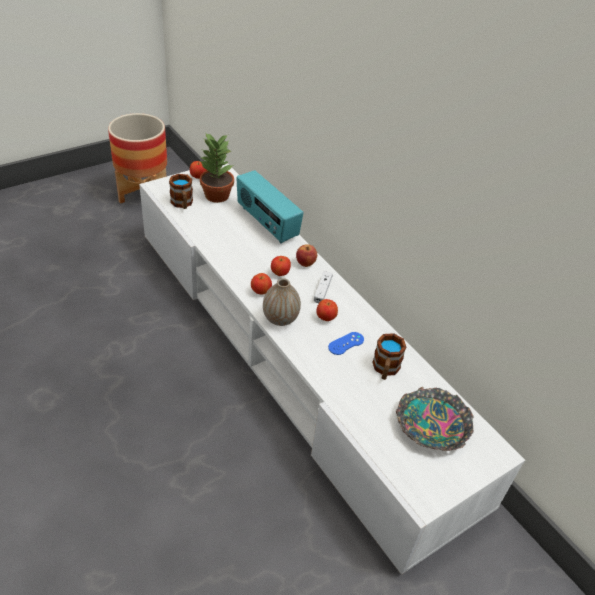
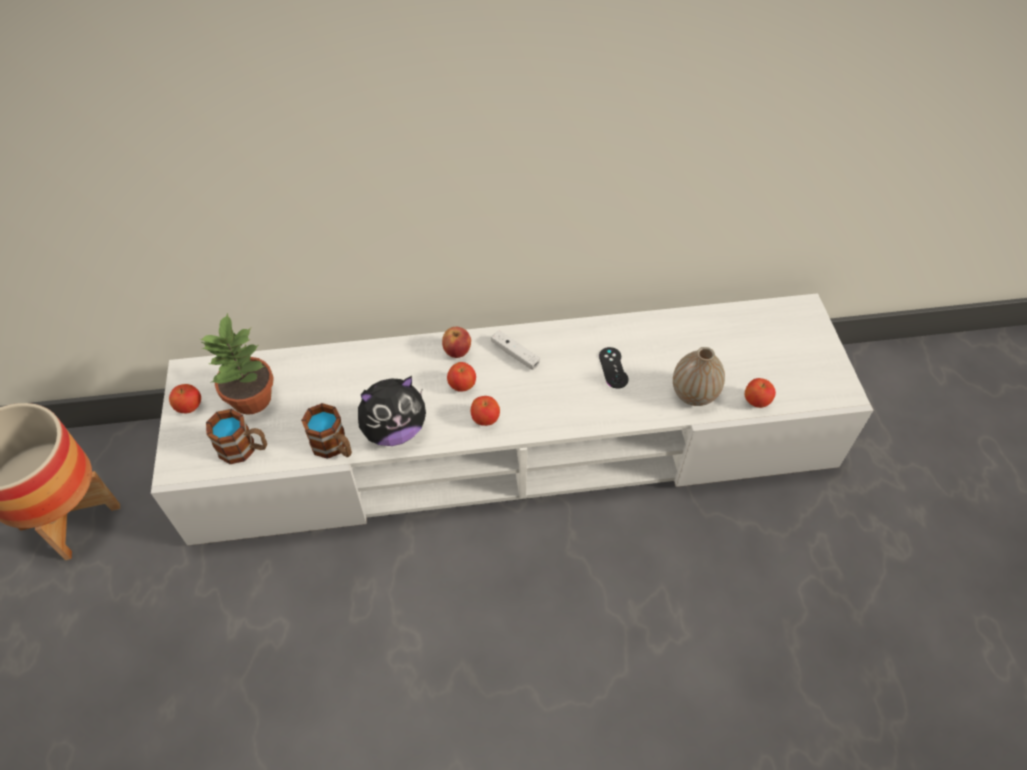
camera: 60 degrees left, 10 degrees up
(228, 255) = (394, 430): none -> plush toy
(266, 223) = (352, 363): radio -> none
(280, 319) = (544, 416): vase -> vase (694, 394)
(326, 318) = (563, 370): apple -> apple (756, 401)
(346, 343) = (613, 368): blue game controller -> black game controller
(385, 369) = (667, 349): mug -> mug (334, 447)
(431, 424) = (754, 344): bowl -> none

